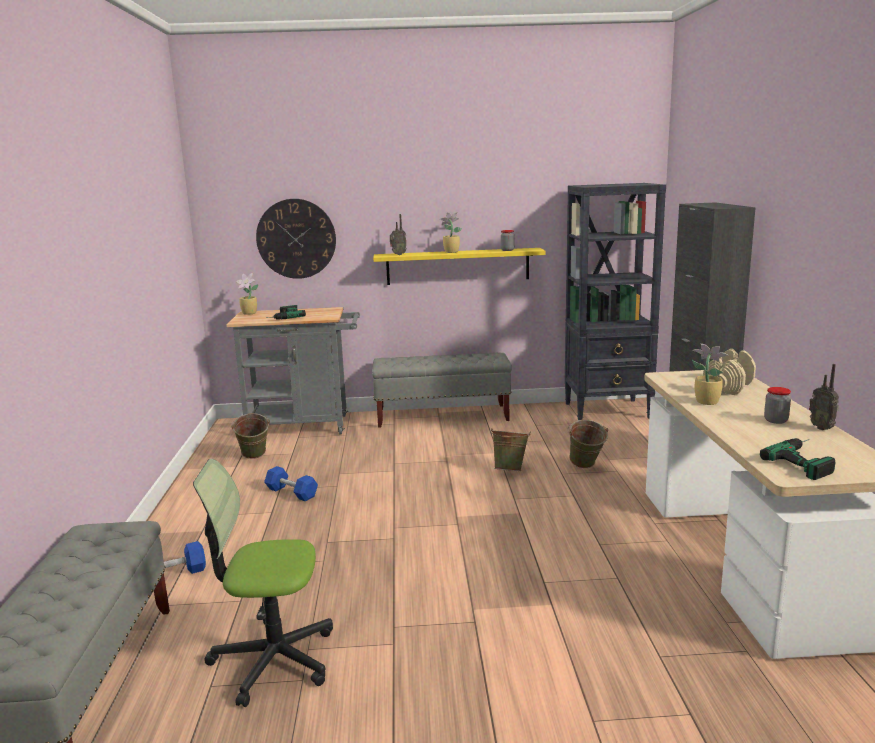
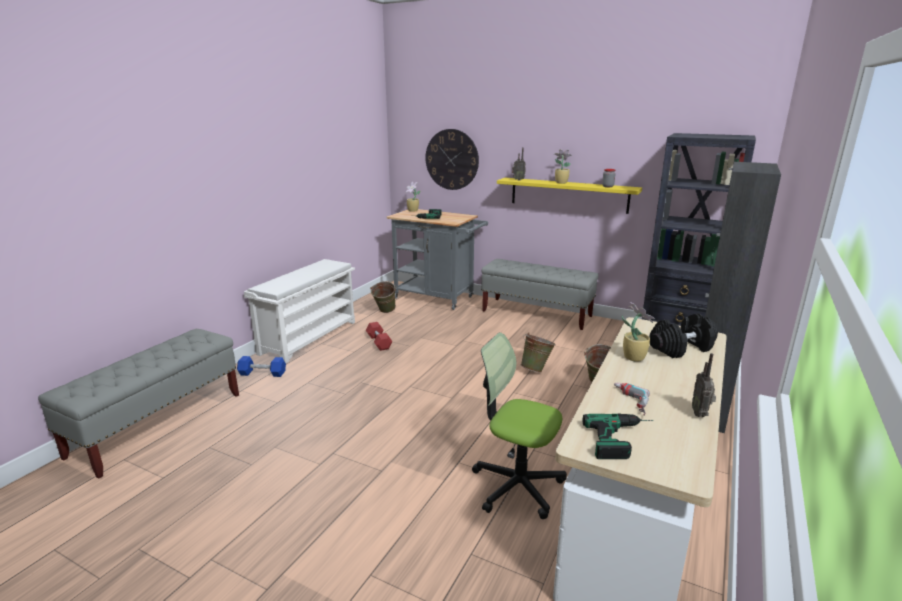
camera: 30 degrees right, 5 degrees up
(181, 513) = (309, 337): none -> white shoe rack
(273, 659) = (252, 445): office chair -> office chair (517, 485)
(291, 493) = (379, 342): blue dumbbell -> red dumbbell
(728, 386) = (681, 348): beige dumbbell -> black dumbbell
(762, 434) = (628, 401): none -> power drill
(775, 420) = (666, 393): jar -> none

